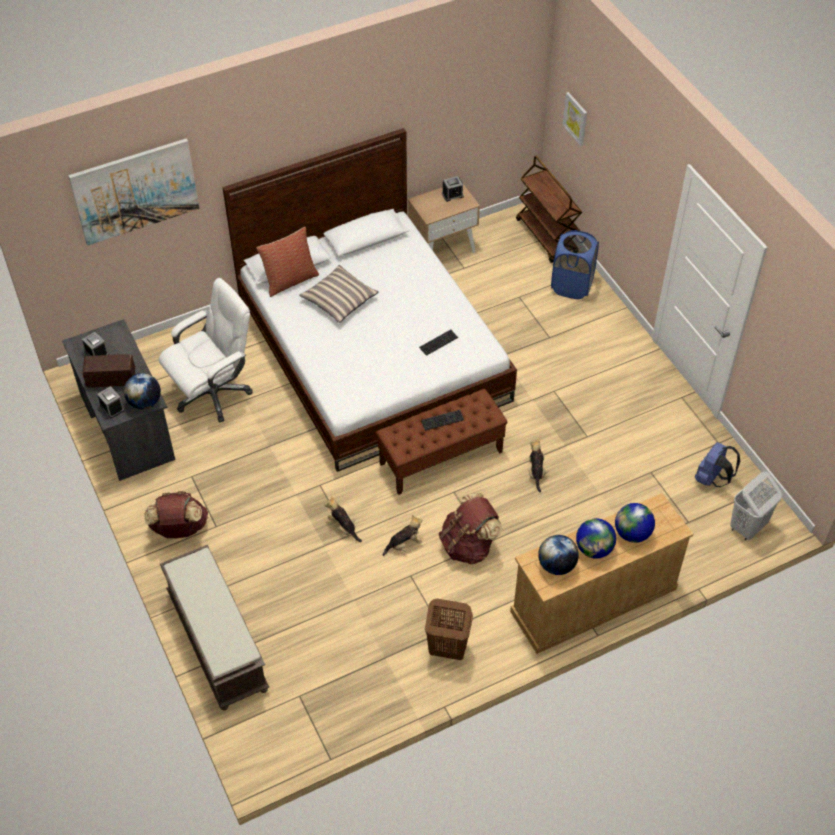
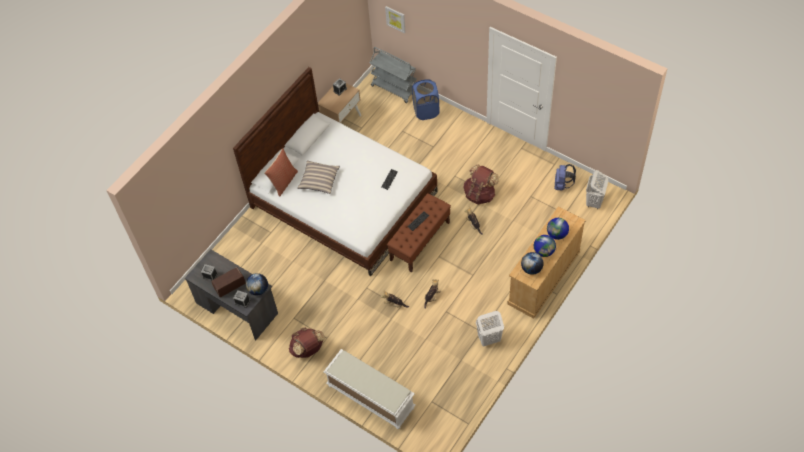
camera: 25 degrees left, 5 degrees up
(135, 191) = (193, 174): picture -> none
(213, 393) = (272, 265): white office chair -> none
(216, 641) = (370, 397): brown bench -> white bench
(447, 648) = (488, 339): brown laundry basket -> white laundry basket
(468, 545) = (464, 281): brown backpack -> brown backpack (480, 194)
(547, 237) = (394, 88): brown cart -> grey cart

